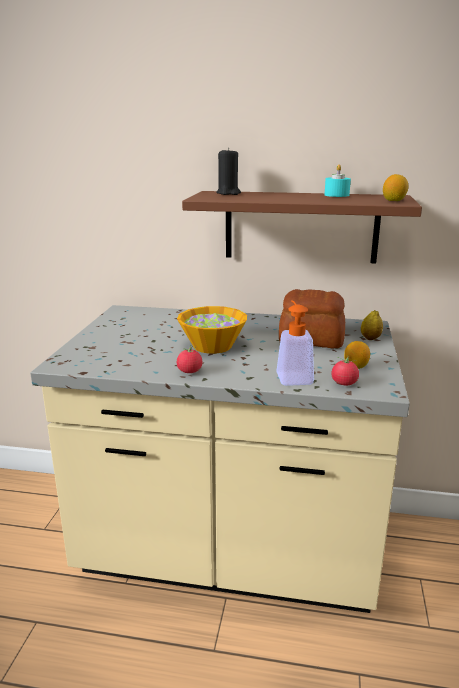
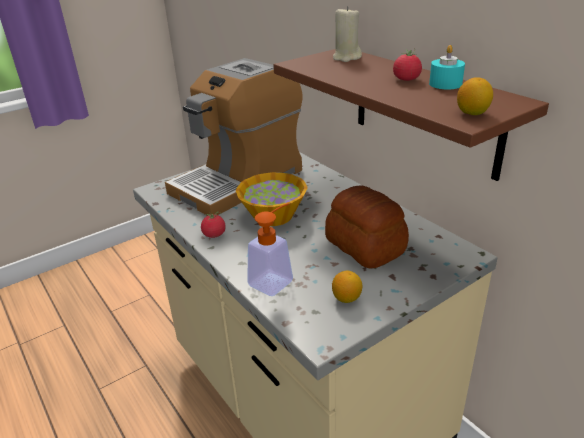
camera: 45 degrees right, 10 degrees up
(135, 336) = (239, 181): none -> coffee machine
(228, 193) = (346, 58): black candle -> beige candle
(344, 383) = (300, 311): tomato -> tomato (406, 79)
(370, 338) = (428, 272): lemon -> none

